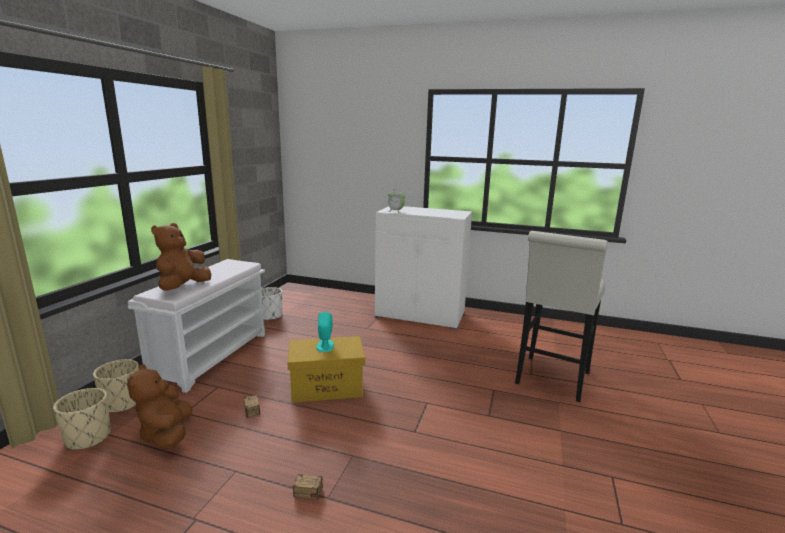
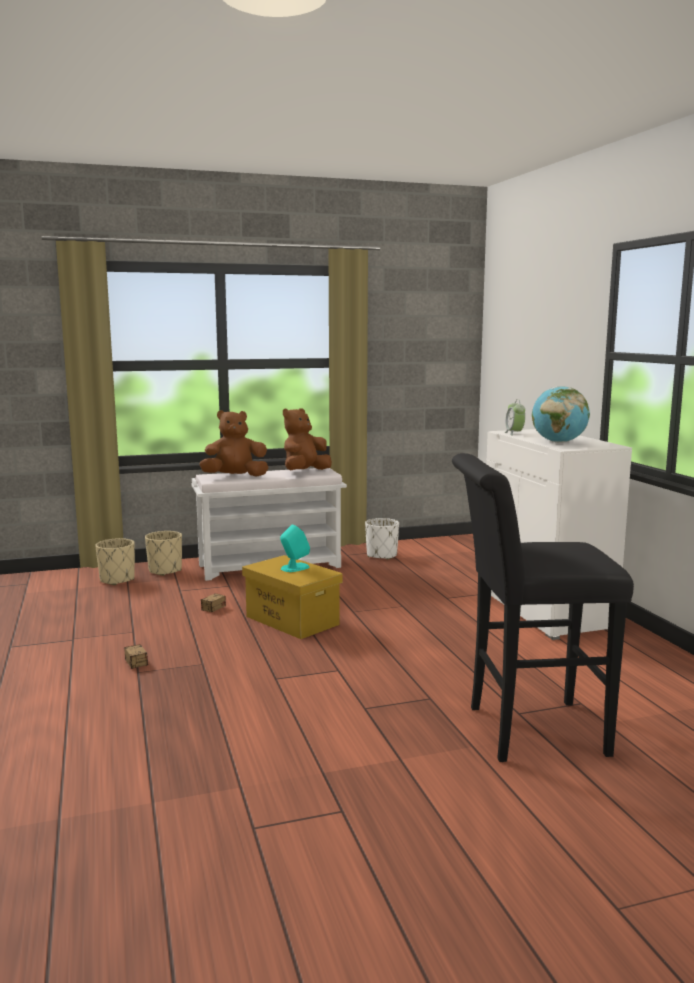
camera: 55 degrees right, 5 degrees down
(167, 434) = (147, 597): brown plush toy -> brown plush toy (304, 472)
(438, 213) = (558, 442): none -> globe
(551, 381) = (526, 731): white stool -> black stool

